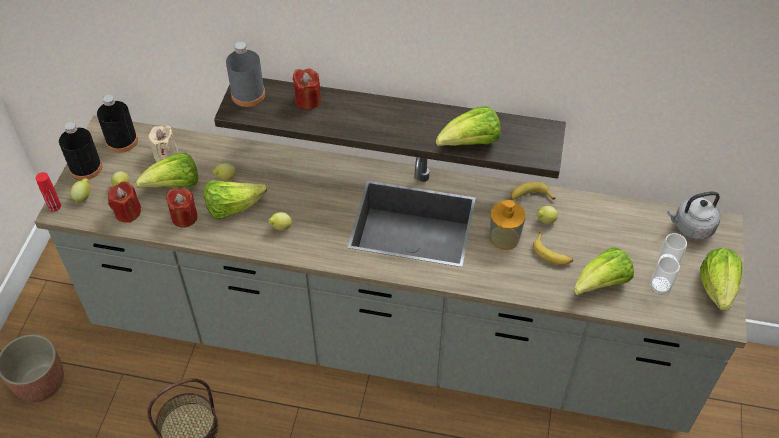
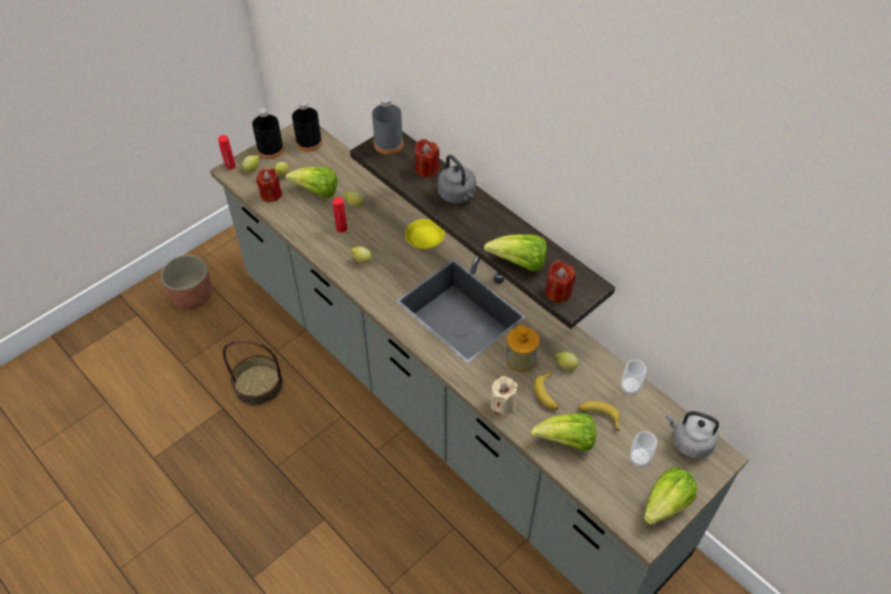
camera: 35 degrees right, 0 degrees up
(166, 154) = (329, 167): beige candle -> beige candle (503, 404)
(184, 217) = (304, 218): red candle -> red candle (558, 292)
(233, 208) = (341, 228): lettuce -> red bottle
(322, 174) = (425, 237): none -> yellow plate
(359, 110) = (458, 195): none -> grey kettle
(529, 196) = (570, 340): banana -> banana (598, 416)
(660, 287) = (615, 473): cup -> cup (630, 387)

